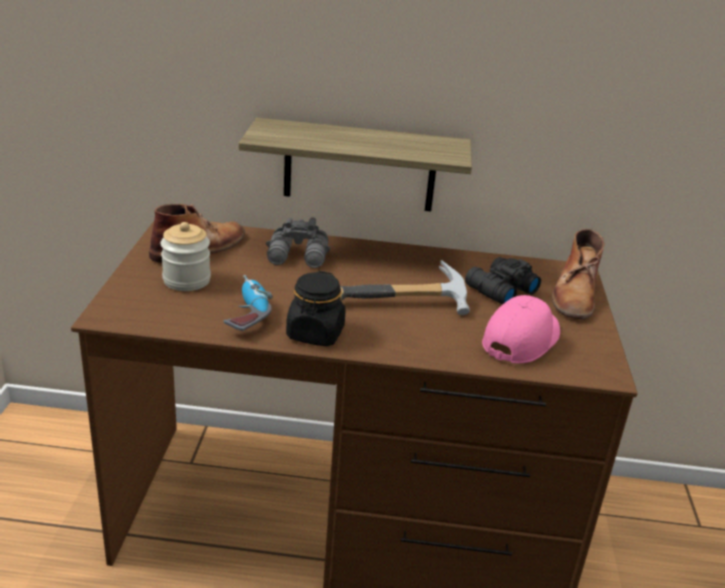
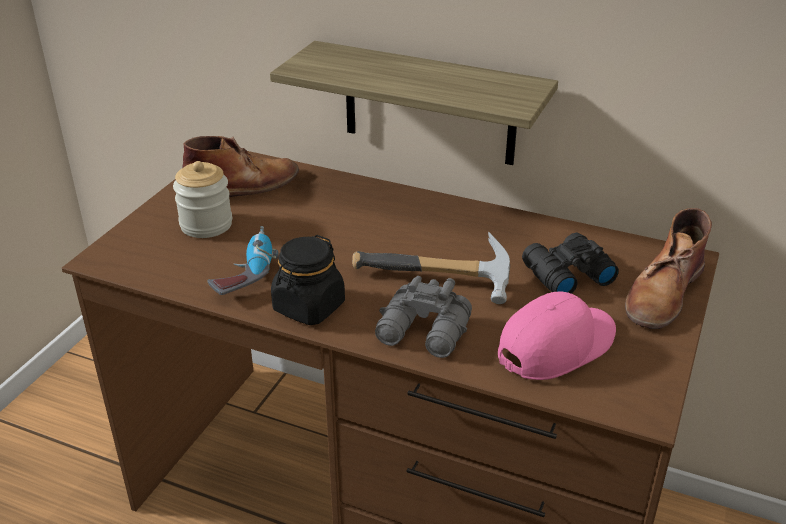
camera: 20 degrees right, 5 degrees up
(299, 257) = (345, 207): grey binoculars -> grey binoculars (425, 333)

